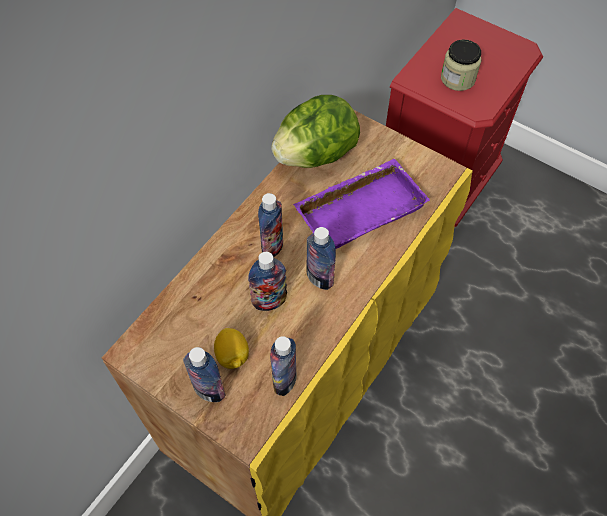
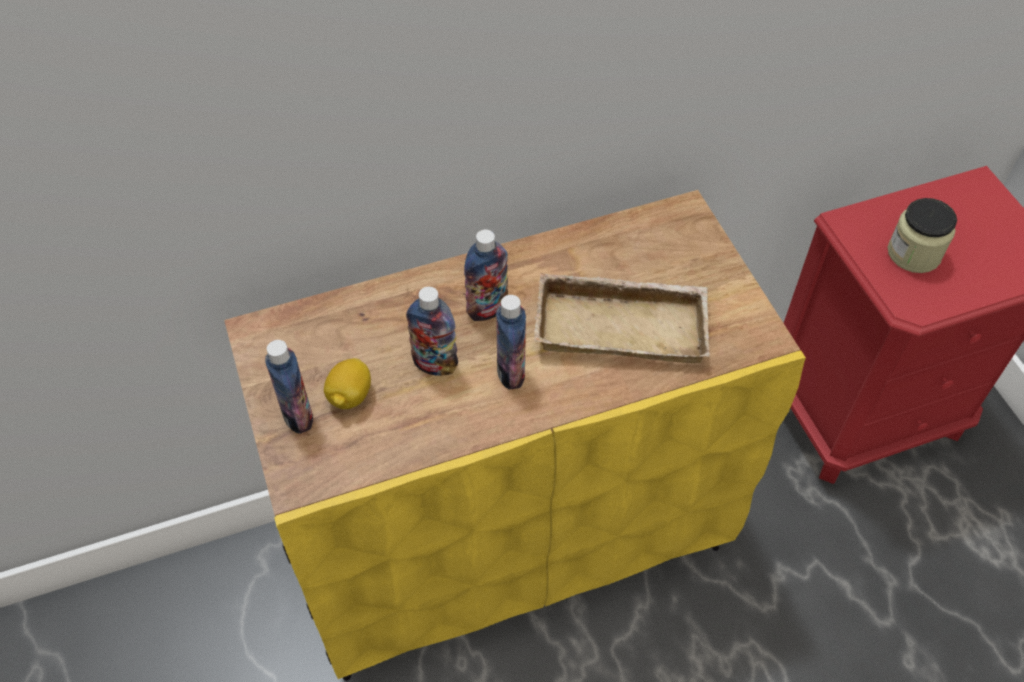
camera: 35 degrees right, 5 degrees down
(284, 380) = (382, 454): bottle -> none
(316, 154) = (621, 237): lettuce -> none
(360, 208) = (623, 323): purple tray -> beige tray

